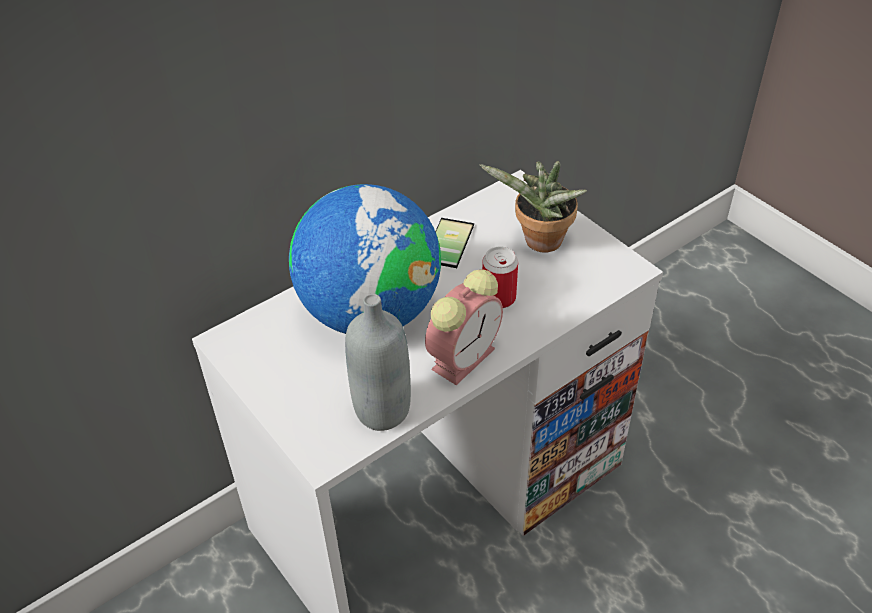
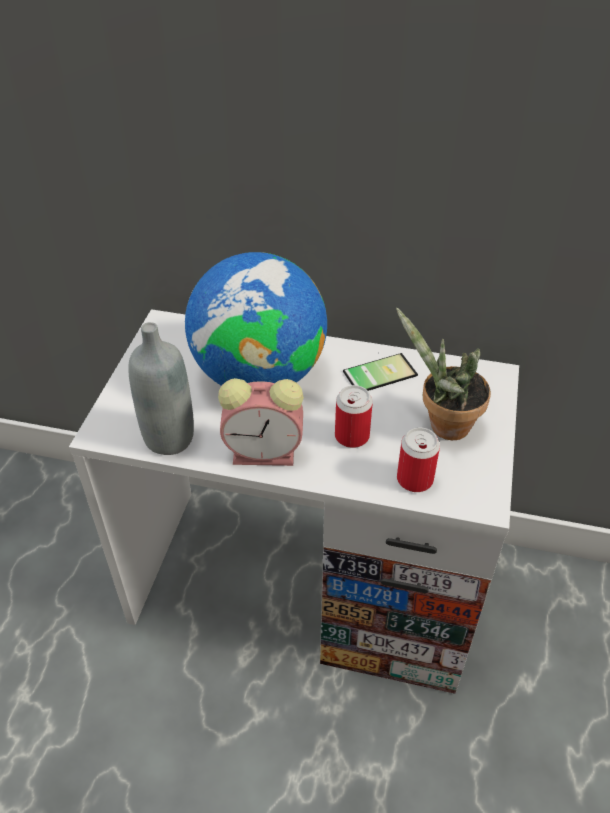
camera: 50 degrees right, 0 degrees up
(576, 290) = (414, 479): none -> can

